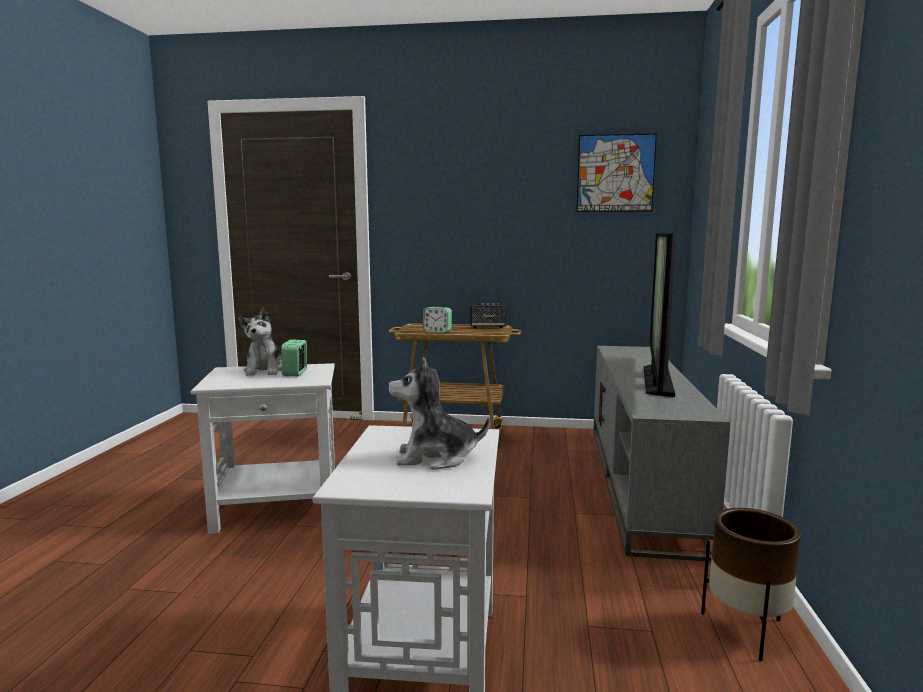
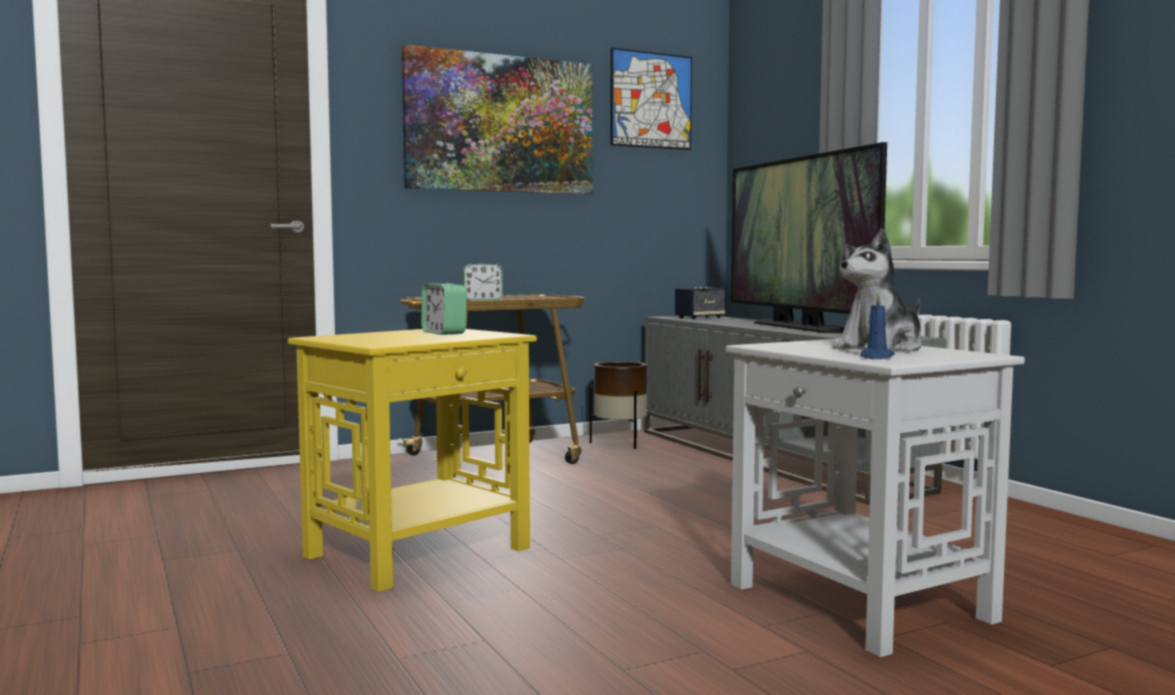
camera: 35 degrees left, 5 degrees down
(265, 370) = (387, 334): plush toy -> none
(278, 508) = (420, 551): white side table -> yellow side table
(368, 474) = (876, 357): none -> blue candle
(485, 202) = (500, 124): none -> picture
(487, 327) = (528, 295): speaker -> speaker (700, 318)
(747, 630) = (1037, 523): brown planter -> brown planter (620, 443)

